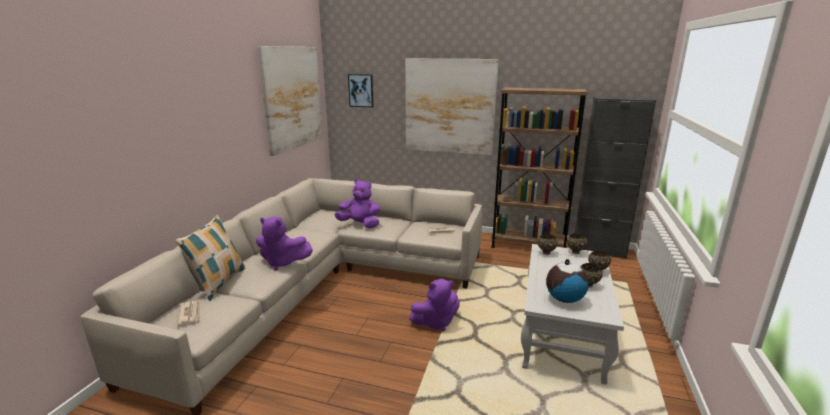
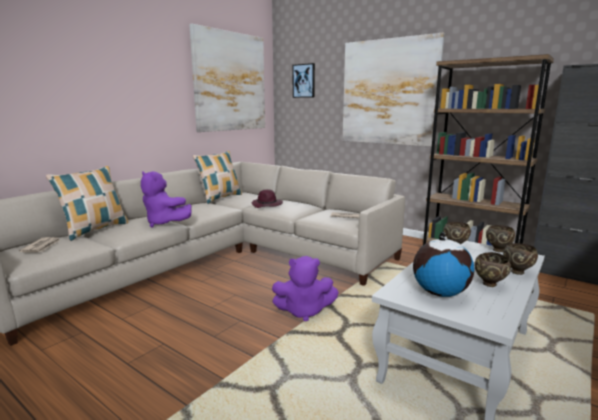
camera: 20 degrees right, 5 degrees down
(305, 221) = (220, 198): none -> pillow
(360, 224) = (267, 205): purple plush toy -> purple hat

